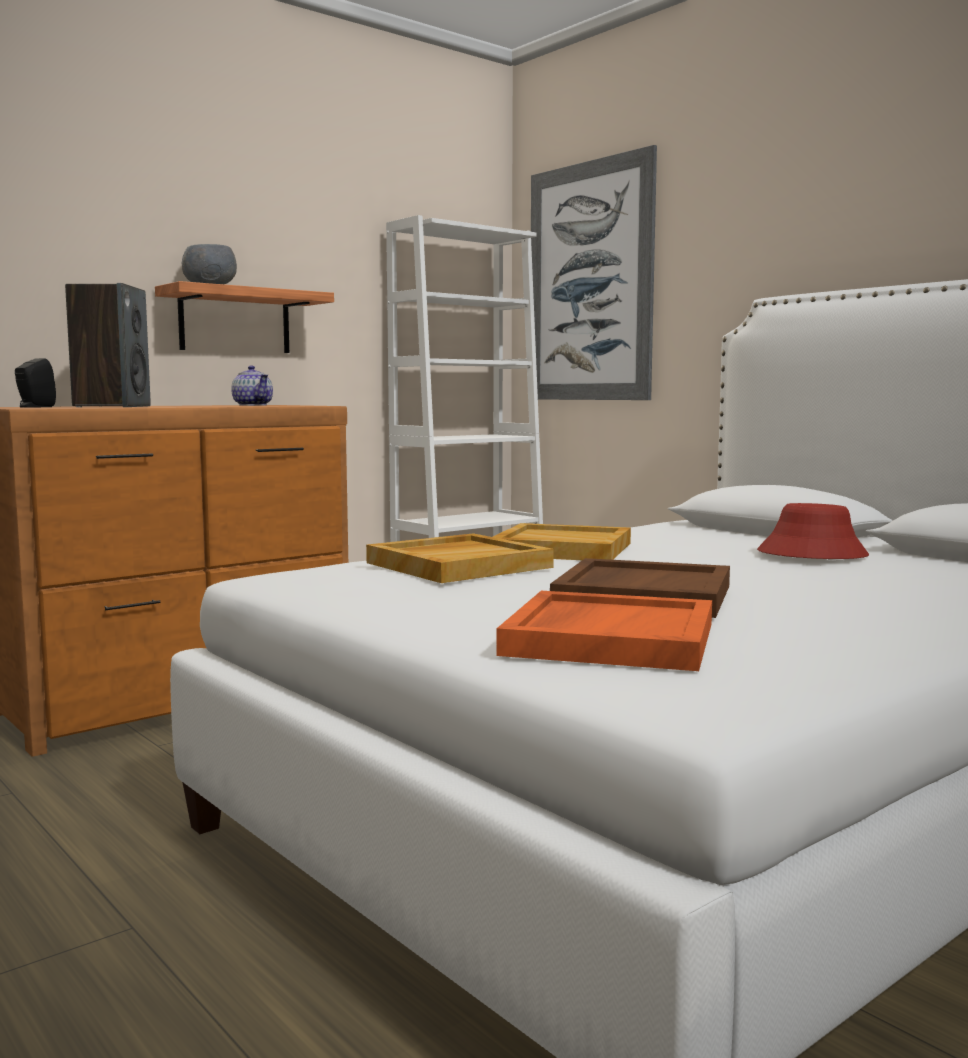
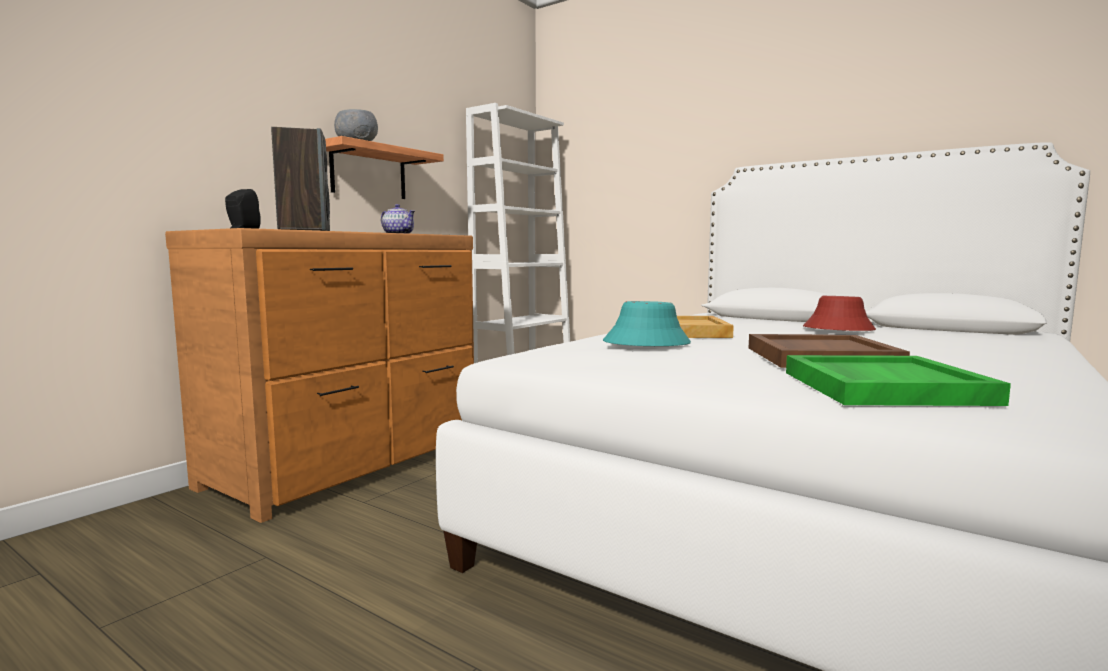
camera: 15 degrees left, 0 degrees up
(459, 565) = (646, 343): beige tray -> turquoise hat
(589, 282) = (600, 158): picture -> none
(609, 638) = (881, 387): orange tray -> green tray

